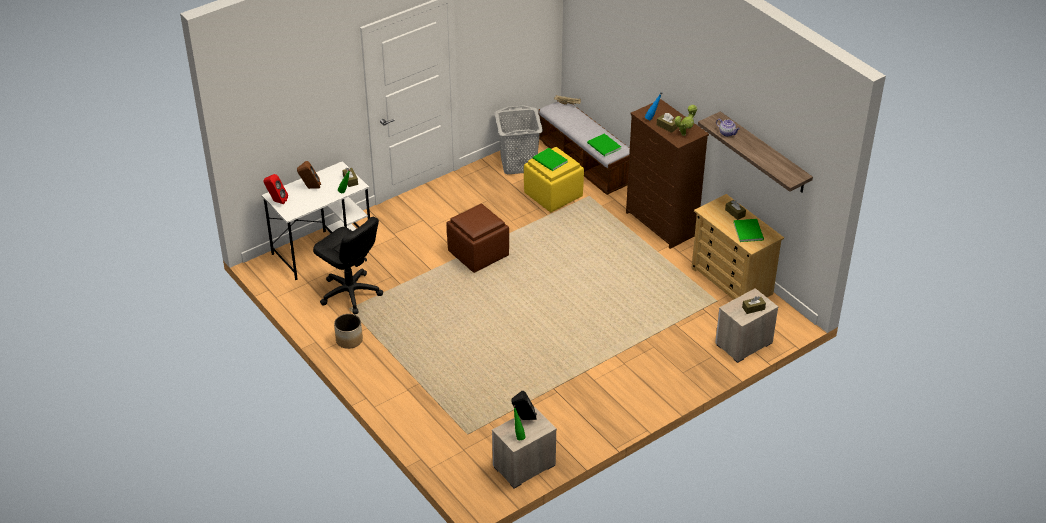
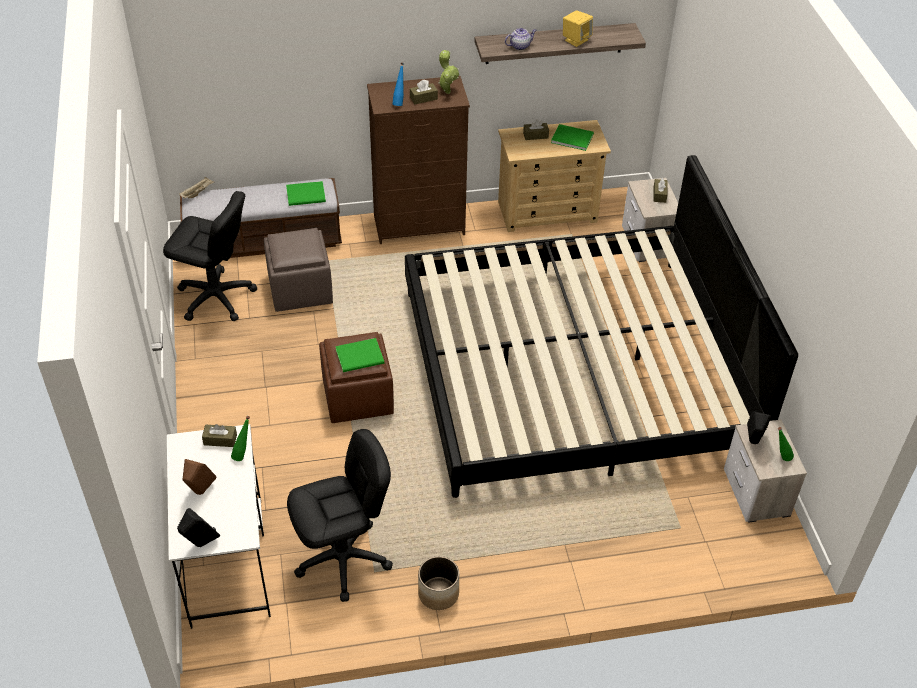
camera: 65 degrees left, 5 degrees up
(276, 201) = (200, 544): red speaker -> black speaker
(518, 164) = (216, 298): grey laundry basket -> black office chair
(550, 161) = (295, 248): green book -> green book (361, 357)
(553, 195) = (299, 289): yellow ottoman -> brown ottoman
(575, 343) = (574, 370): none -> bed
(760, 155) = (576, 40): none -> yellow speaker

